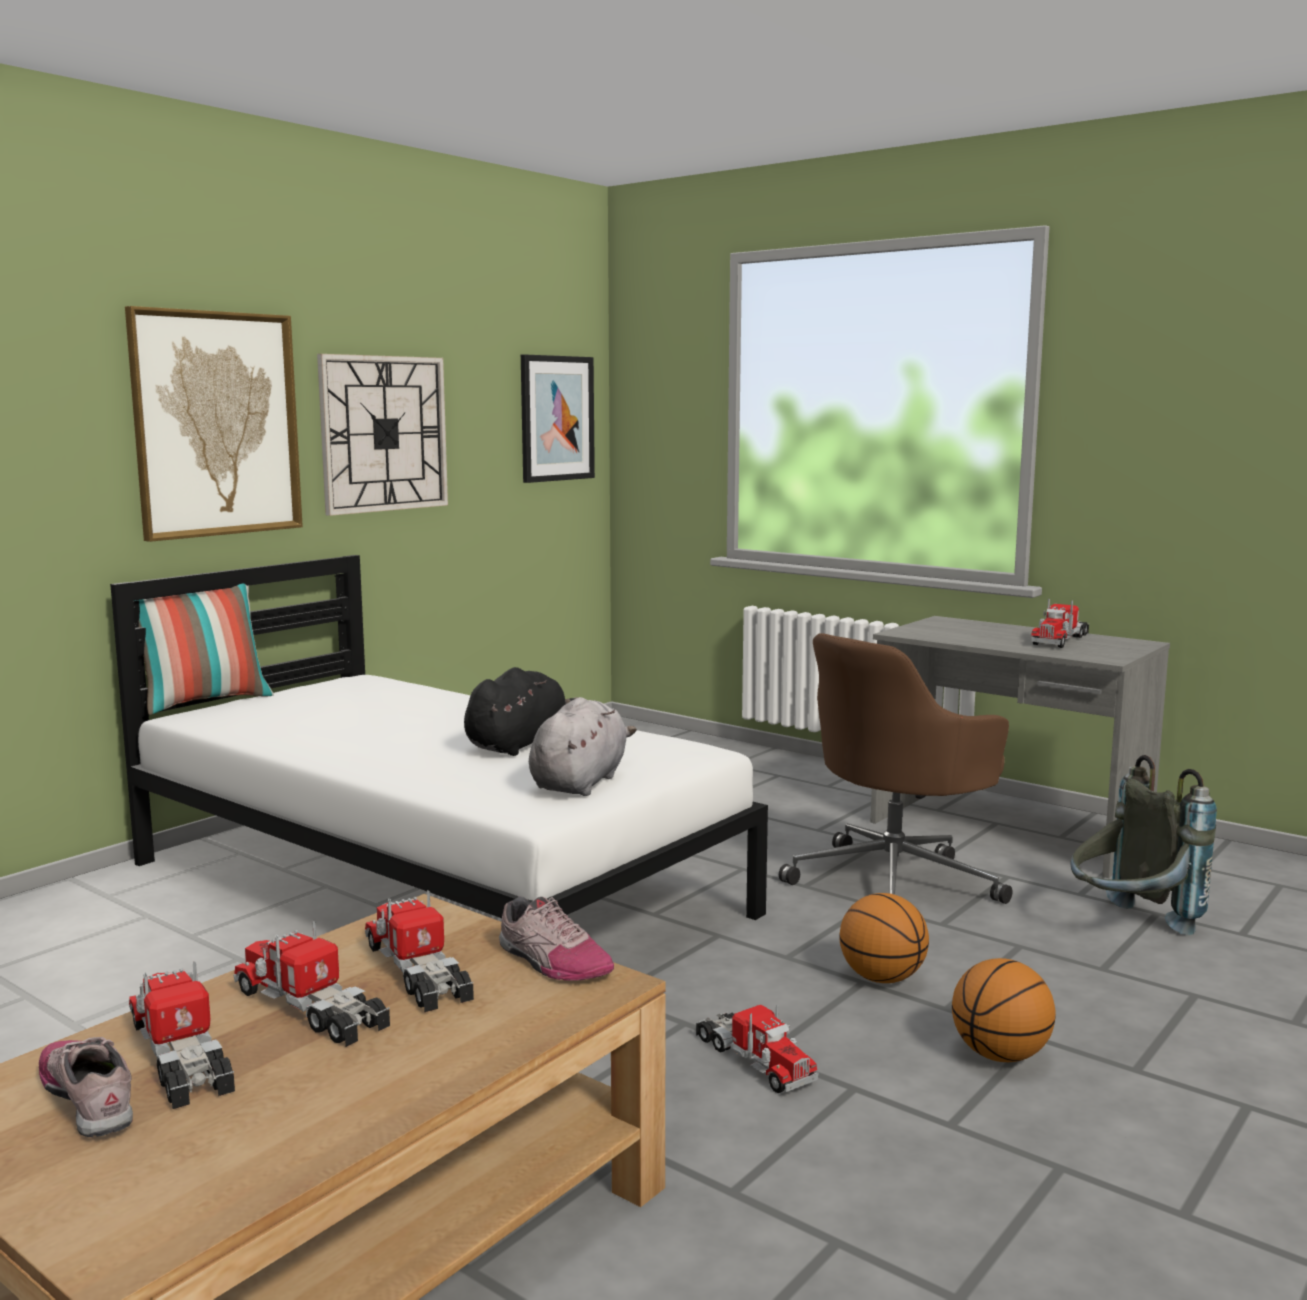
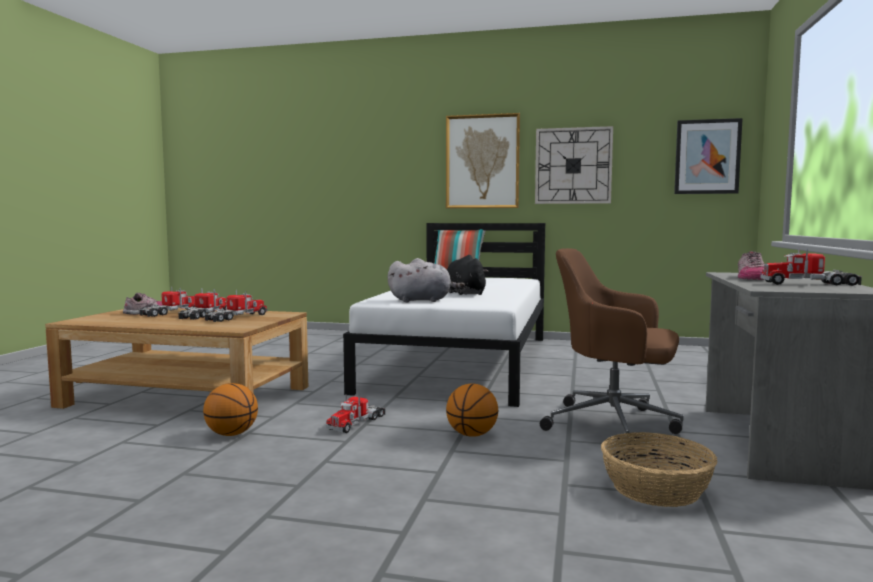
camera: 65 degrees right, 5 degrees down
(519, 744) = (464, 293): black plush toy -> black plush toy turned 120 degrees counterclockwise
(551, 962) = (252, 324): shoe -> shoe (750, 278)
(1001, 1055) = (408, 466): basketball -> basketball (231, 434)
(1129, 927) = (656, 489): grey backpack -> basket

